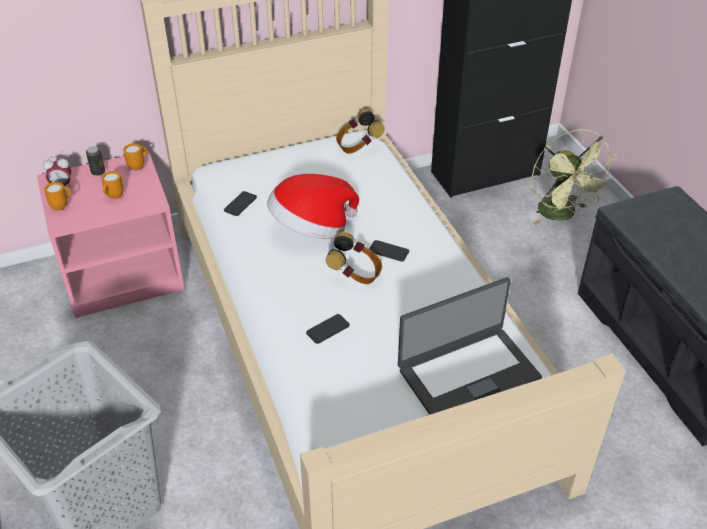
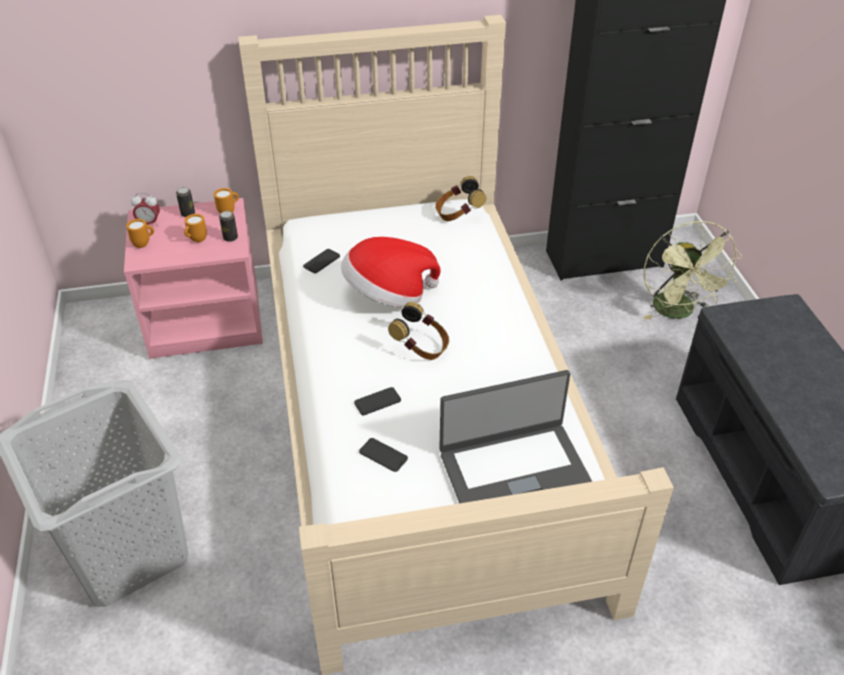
camera: 10 degrees right, 0 degrees up
(147, 191) = (230, 238): none -> can
(388, 251) = (462, 328): phone -> phone (383, 455)

